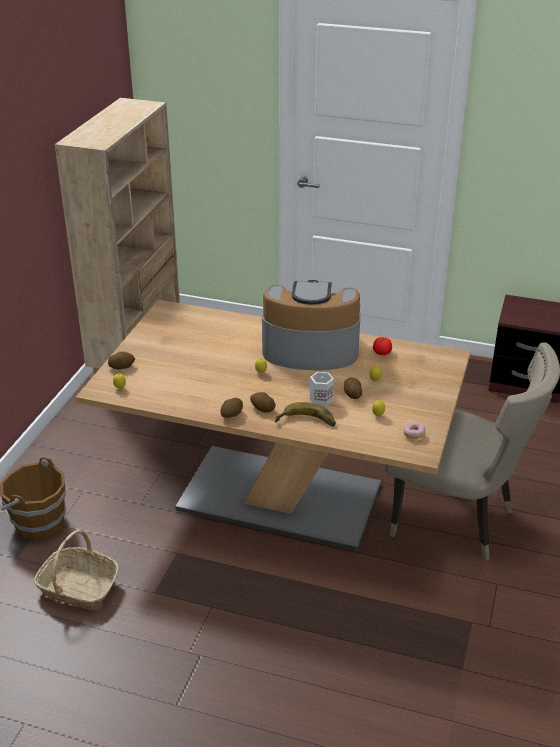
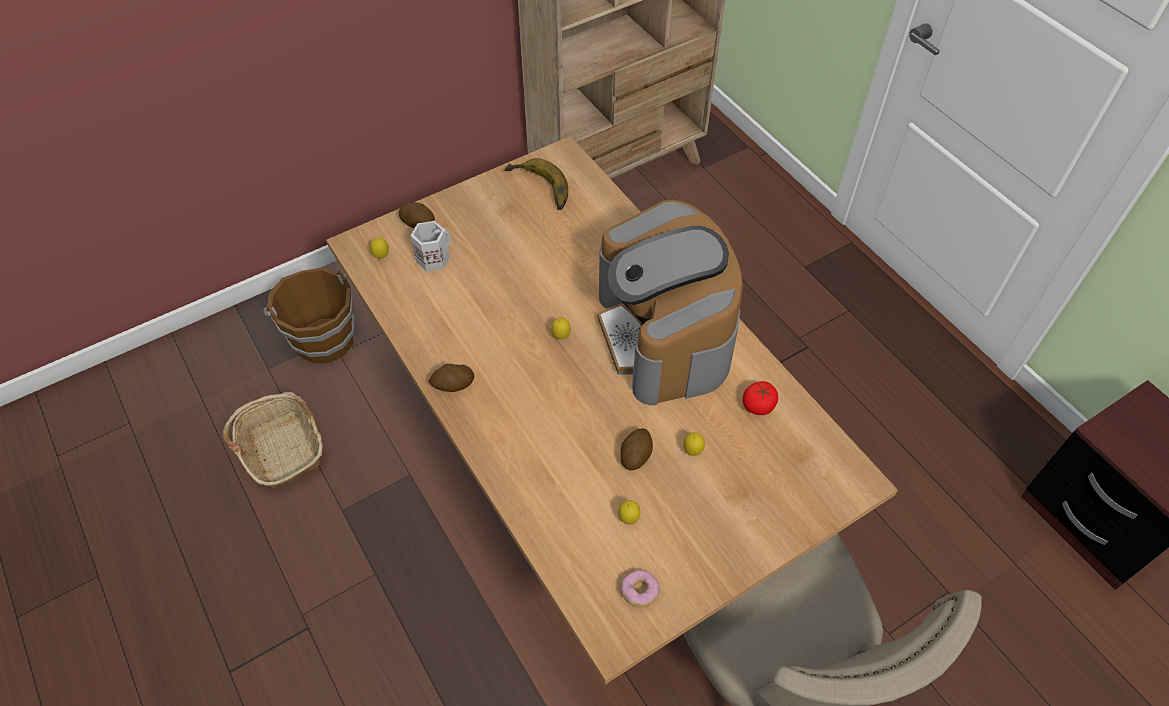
camera: 40 degrees right, 20 degrees up
(262, 409) = (498, 400): potato -> none
(306, 423) = (524, 464): banana -> banana (537, 190)
(309, 349) = (665, 335): coffee machine -> coffee machine turned 150 degrees counterclockwise
(320, 399) = (585, 435): white mug -> white mug (433, 257)

